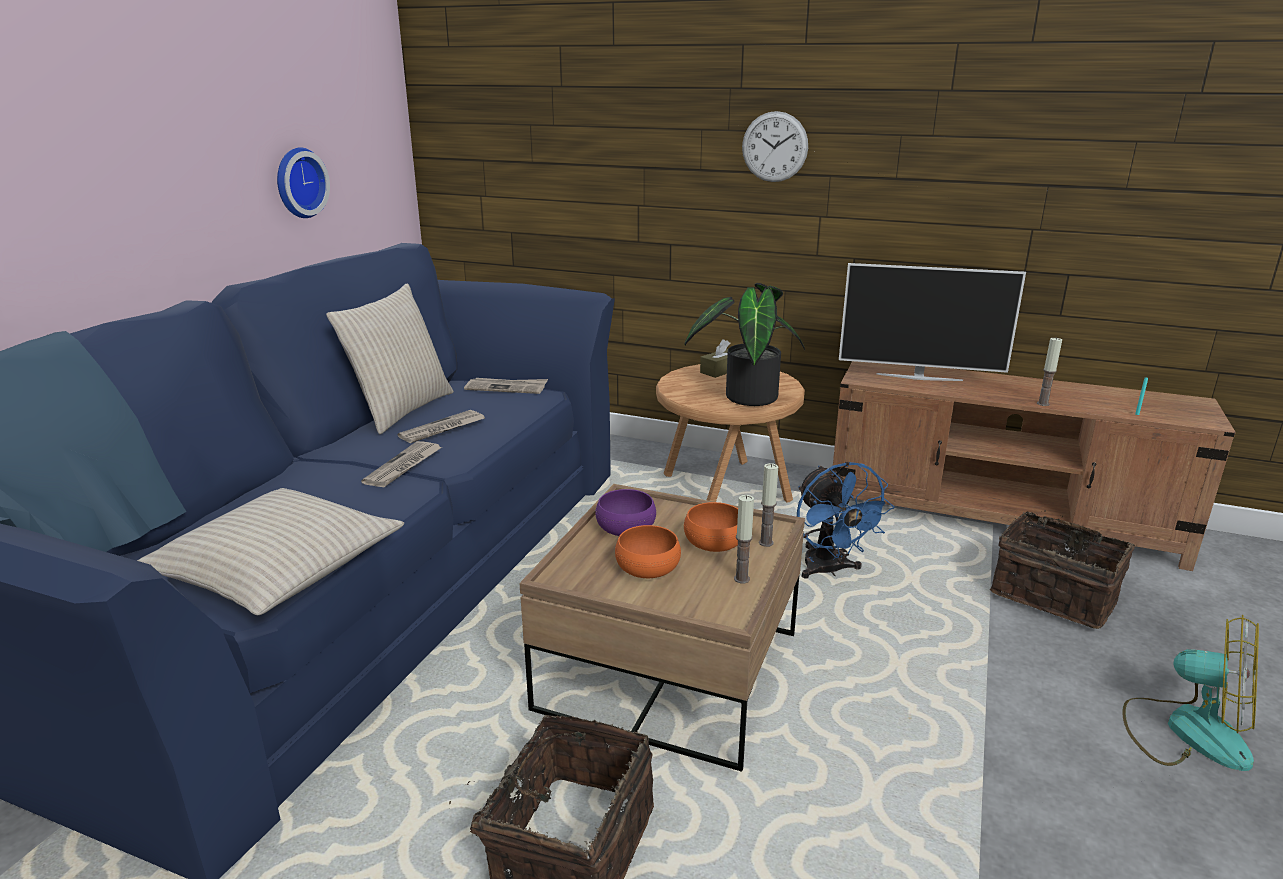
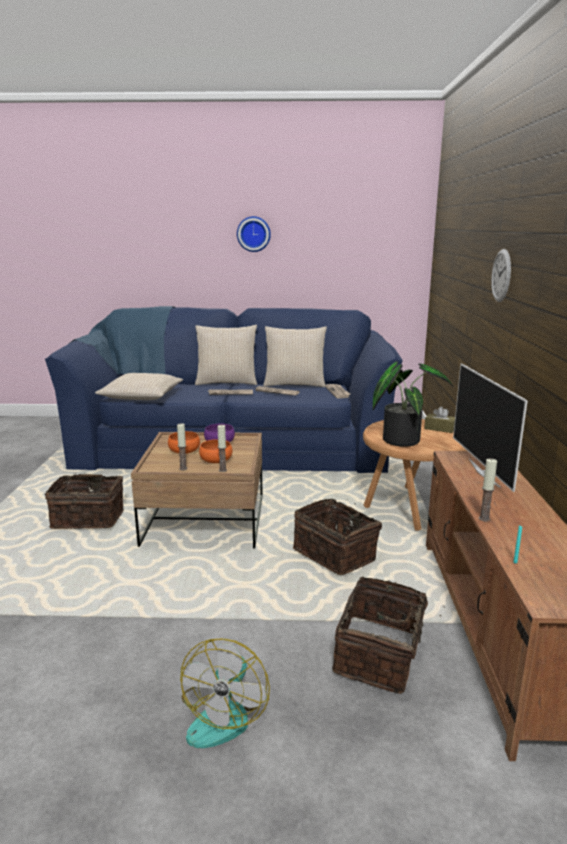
camera: 70 degrees right, 5 degrees down
(298, 182) = (333, 273): wall clock -> wall clock (253, 234)
(298, 462) = (226, 382): none -> beige pillow
(829, 571) = (336, 554): blue fan -> basket

